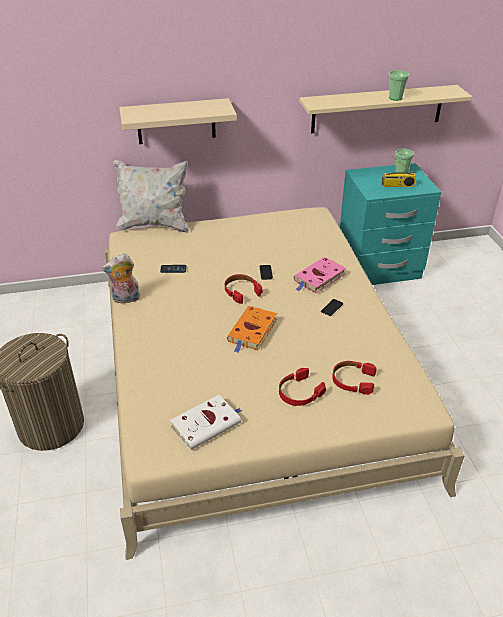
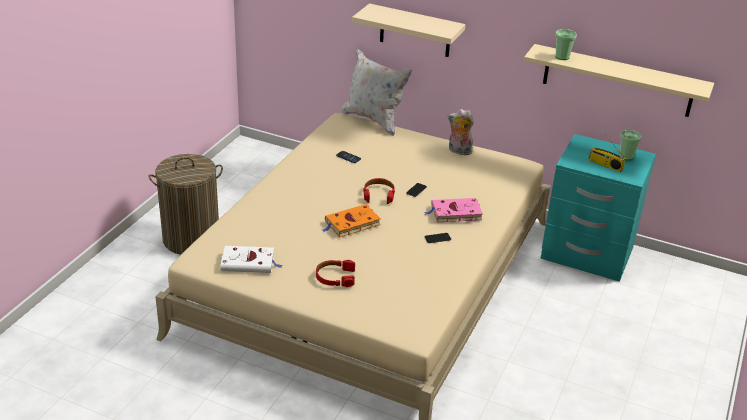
camera: 35 degrees right, 5 degrees down
(125, 299) = (289, 163): plush toy -> plush toy (458, 151)
(353, 381) = (385, 290): red headphones -> none
(395, 98) = (624, 73): cup -> cup (562, 57)

